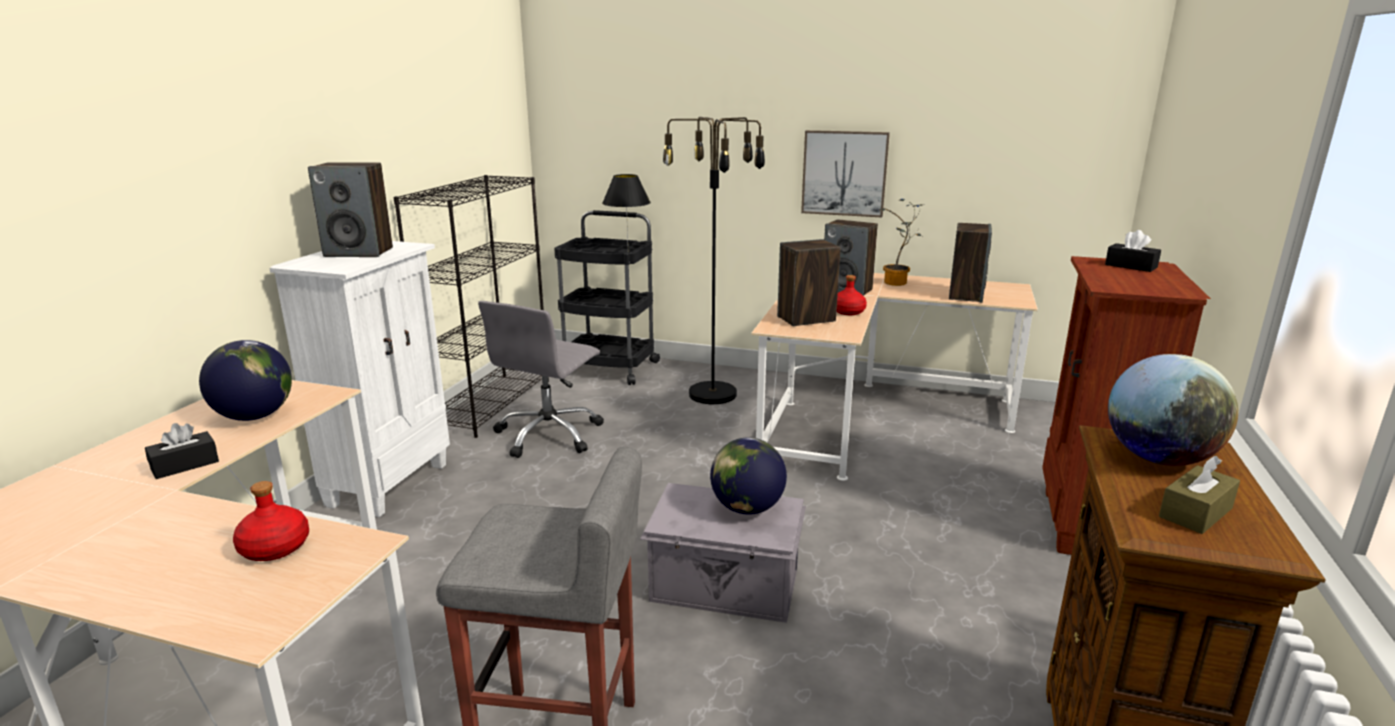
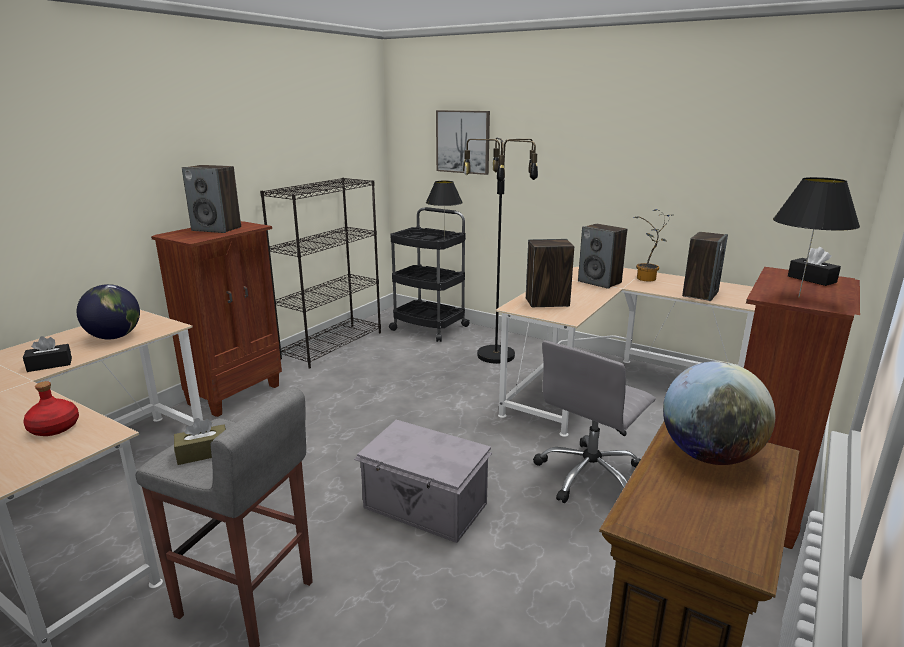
camera: 15 degrees right, 0 degrees up
(390, 485) = (236, 395): white cabinet -> brown cabinet
(549, 435) = (359, 372): grey office chair -> grey office chair (590, 476)
(746, 508) = (442, 447): globe -> none
(844, 173) = (614, 186): picture -> picture (463, 142)
(847, 312) = (586, 299): red bottle -> none
(1139, 286) = (799, 297): none -> black table lamp
(1195, 512) = (697, 510): brown tissue box -> brown tissue box (203, 453)

